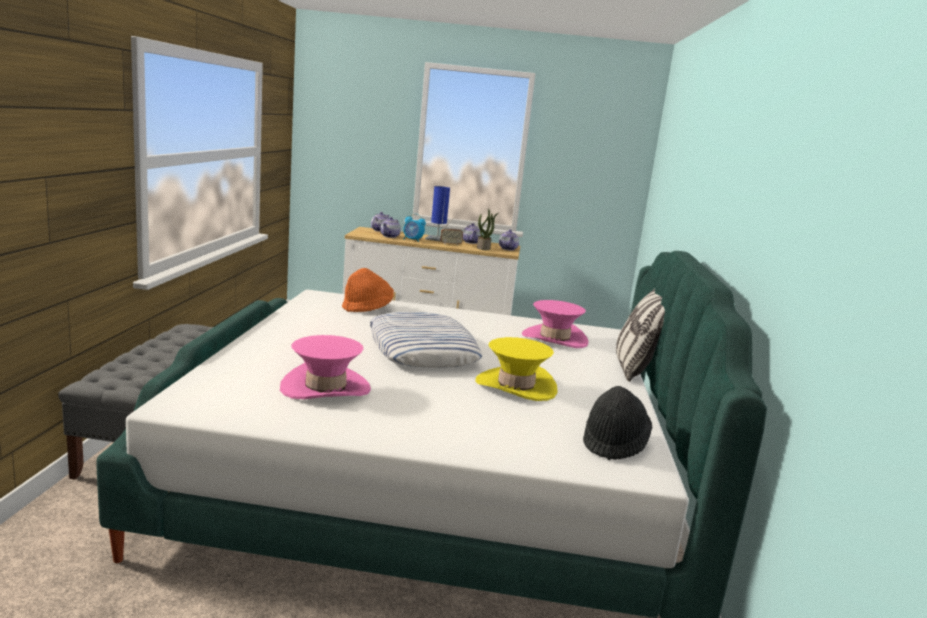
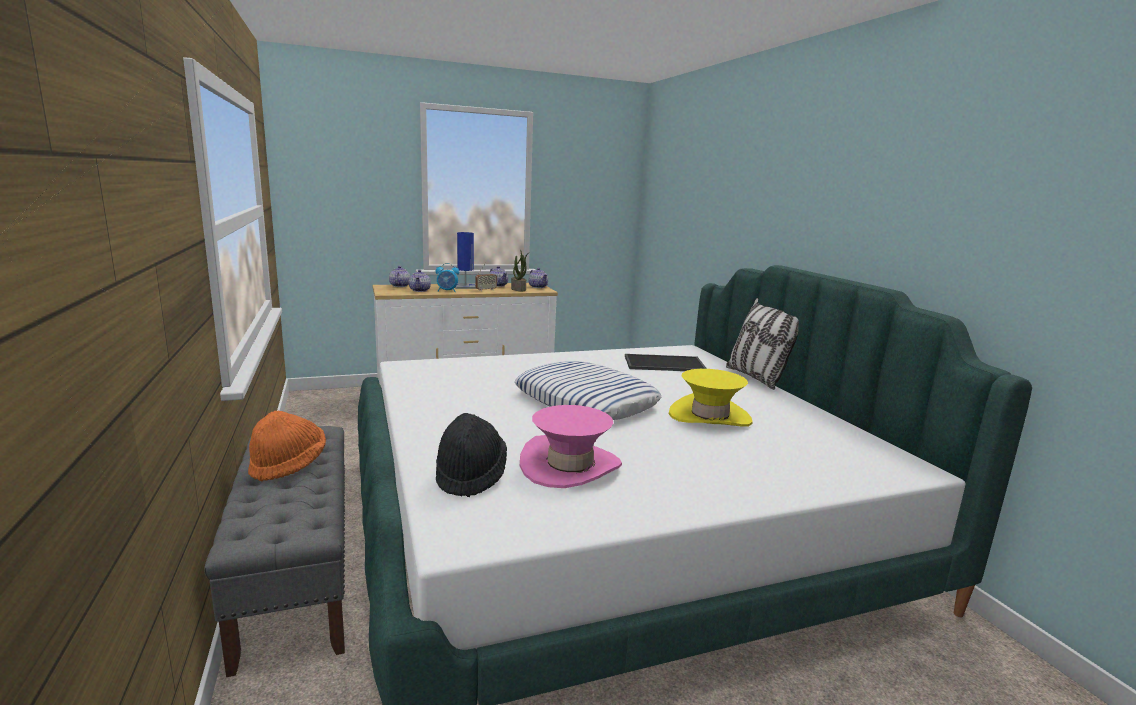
camera: 25 degrees left, 0 degrees up
(367, 308) = (472, 369): orange hat -> orange hat (288, 465)
(554, 338) = (663, 364): pink hat -> tray
(614, 444) = (853, 449): black hat -> black hat (470, 476)

